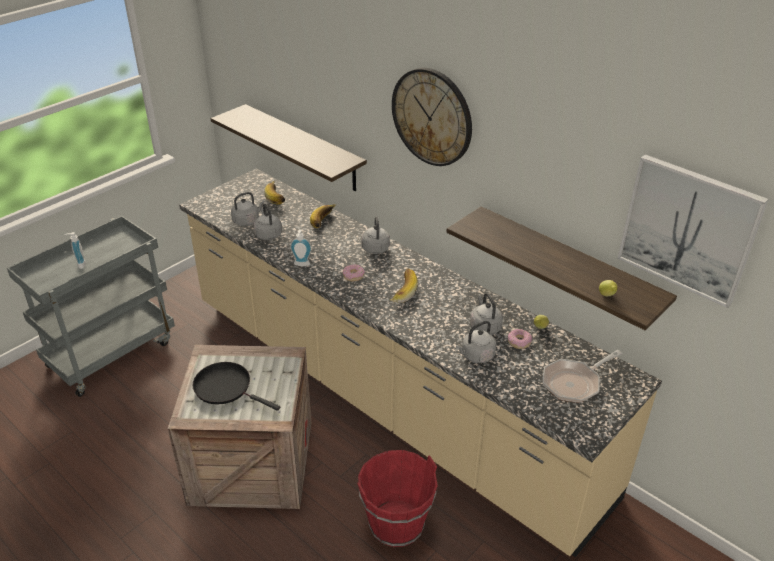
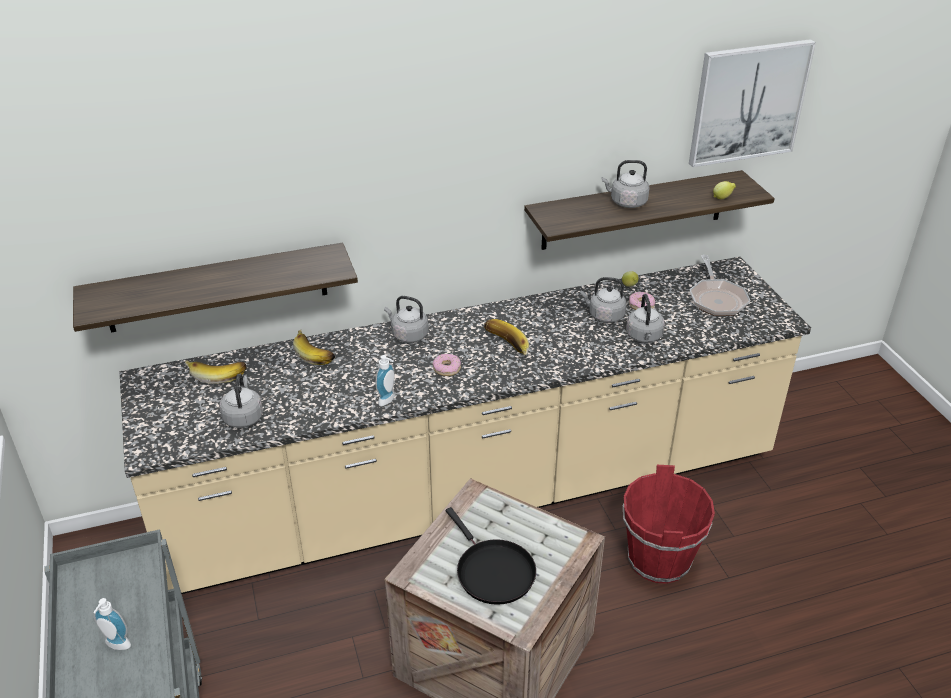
camera: 60 degrees left, 0 degrees up
(226, 387) = (492, 571): black frying pan -> black frying pan turned 90 degrees counterclockwise
(267, 234) = (294, 408): grey kettle -> grey kettle (626, 202)
(432, 117) = (447, 135): wall clock -> none

